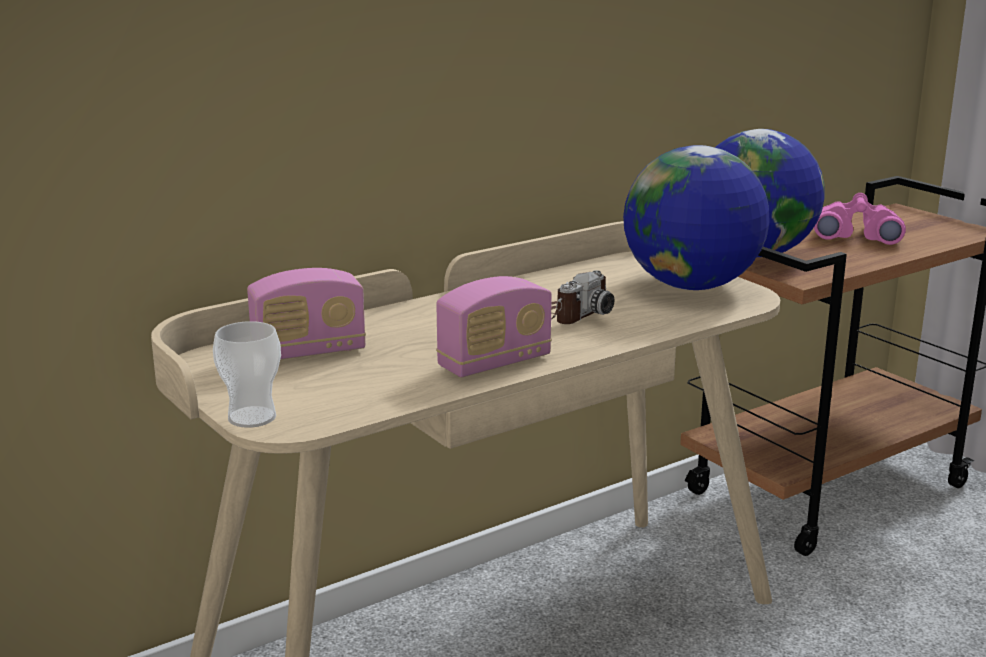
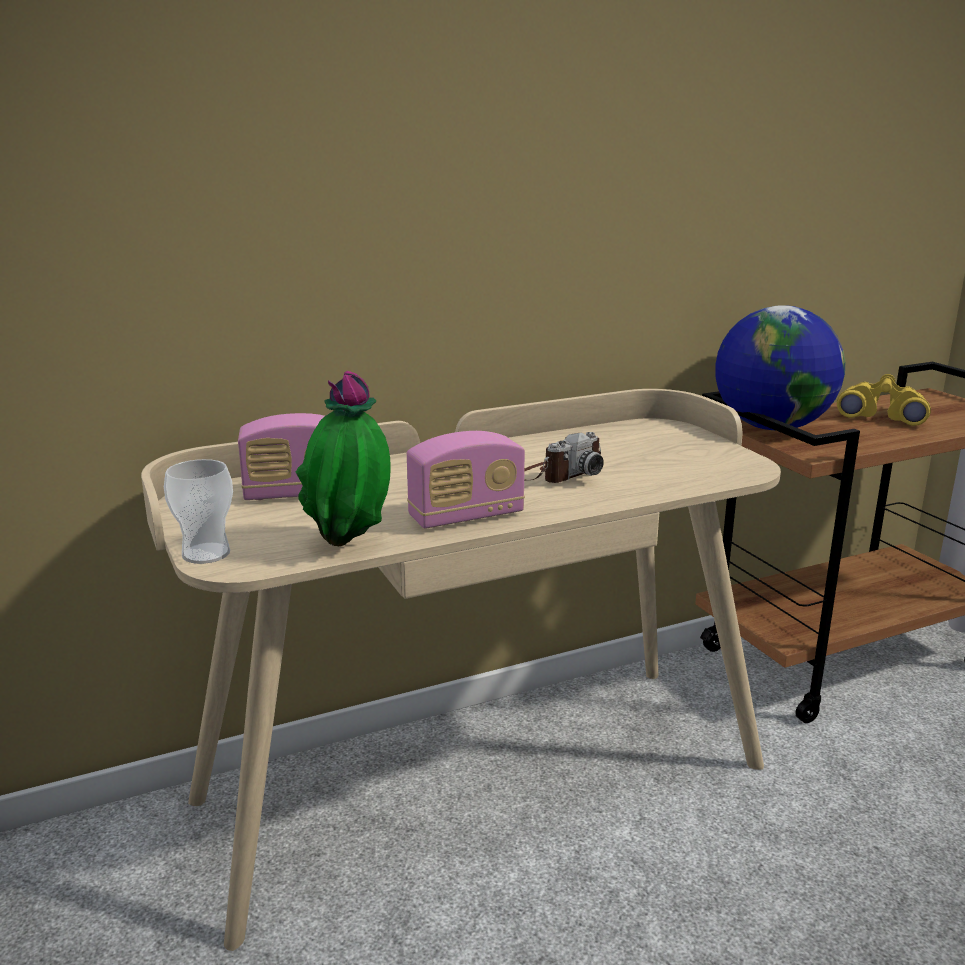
camera: 10 degrees right, 0 degrees up
(394, 399) = (350, 545): none -> potted plant
(691, 286) = (693, 454): globe -> none
(857, 235) = (881, 415): pink binoculars -> yellow binoculars

